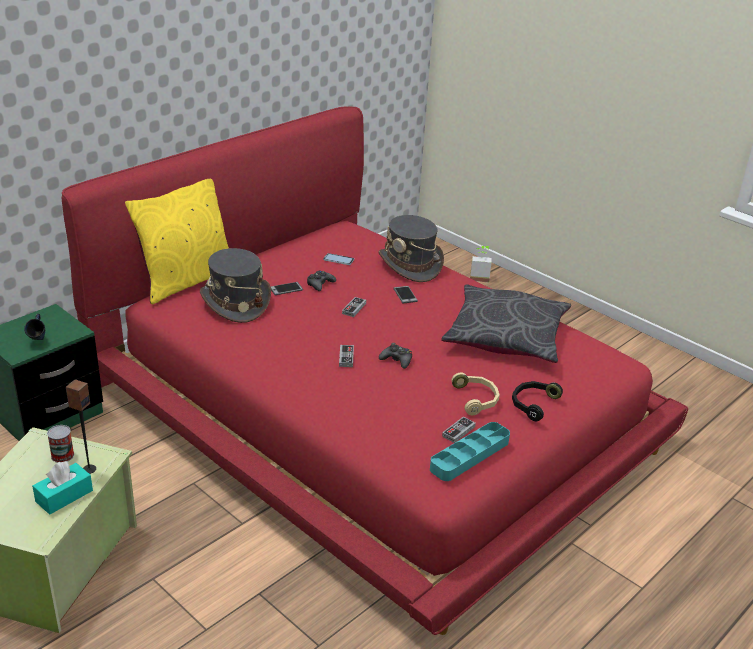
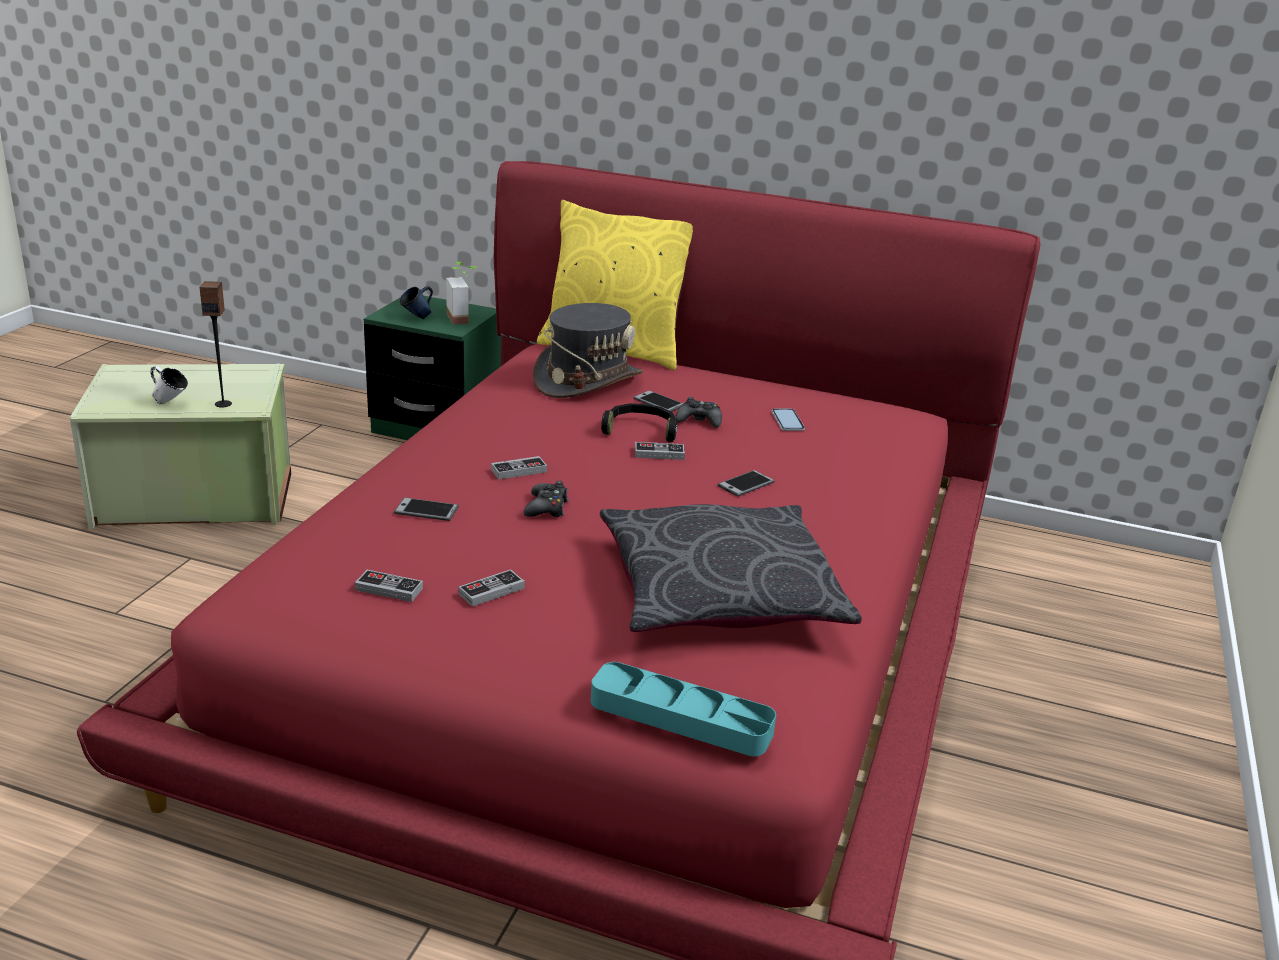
camera: 65 degrees right, 5 degrees down
(62, 455) = (241, 387): can -> none
(64, 496) = (170, 403): turquoise tissue box -> white mug
(376, 400) = (426, 510): none -> phone
(410, 265) = (848, 474): grey hat -> none
(469, 455) = (331, 610): turquoise tray -> turquoise tray (680, 717)
(476, 399) = (491, 591): beige headphones -> game controller
(479, 277) = (1150, 659): potted plant -> potted plant (464, 318)
(532, 404) = (521, 649): black headphones -> black headphones (640, 430)

